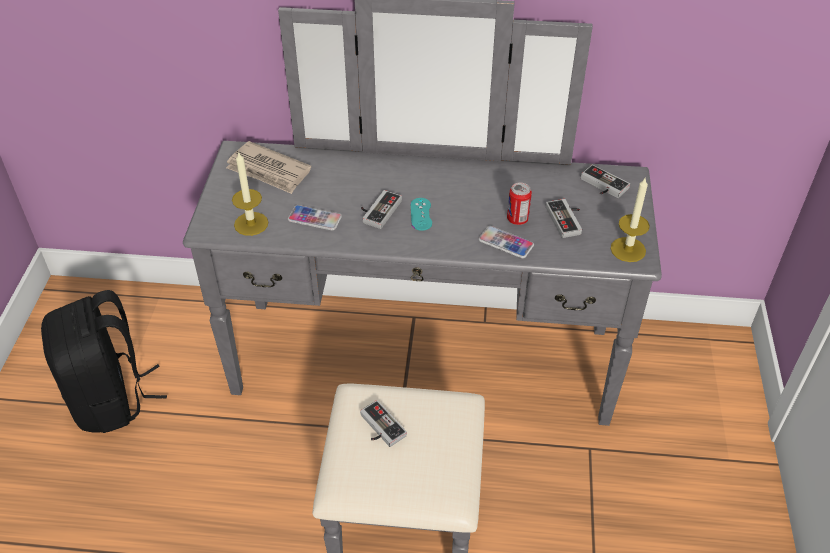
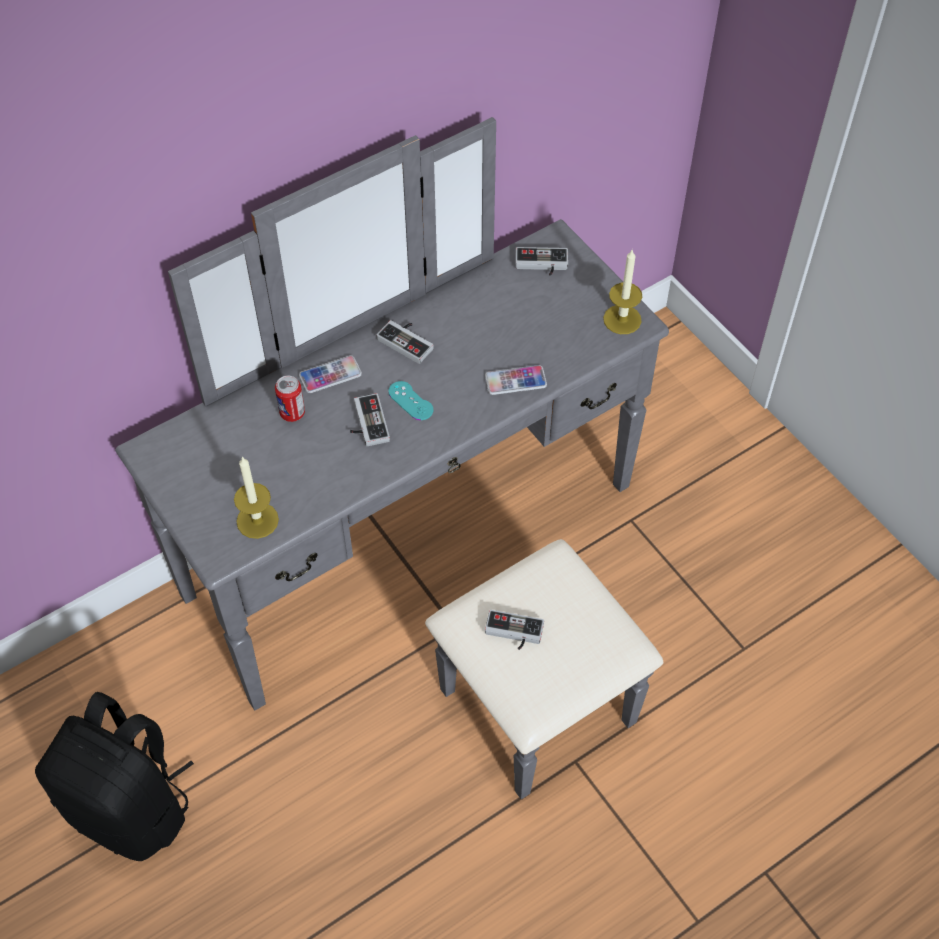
camera: 40 degrees left, 10 degrees up
(269, 171) = (209, 450): newspaper -> none
(315, 218) = (314, 472): phone -> phone (330, 375)
(517, 219) = (502, 349): can -> can (292, 413)
(567, 220) = (545, 321): game controller -> game controller (408, 341)

